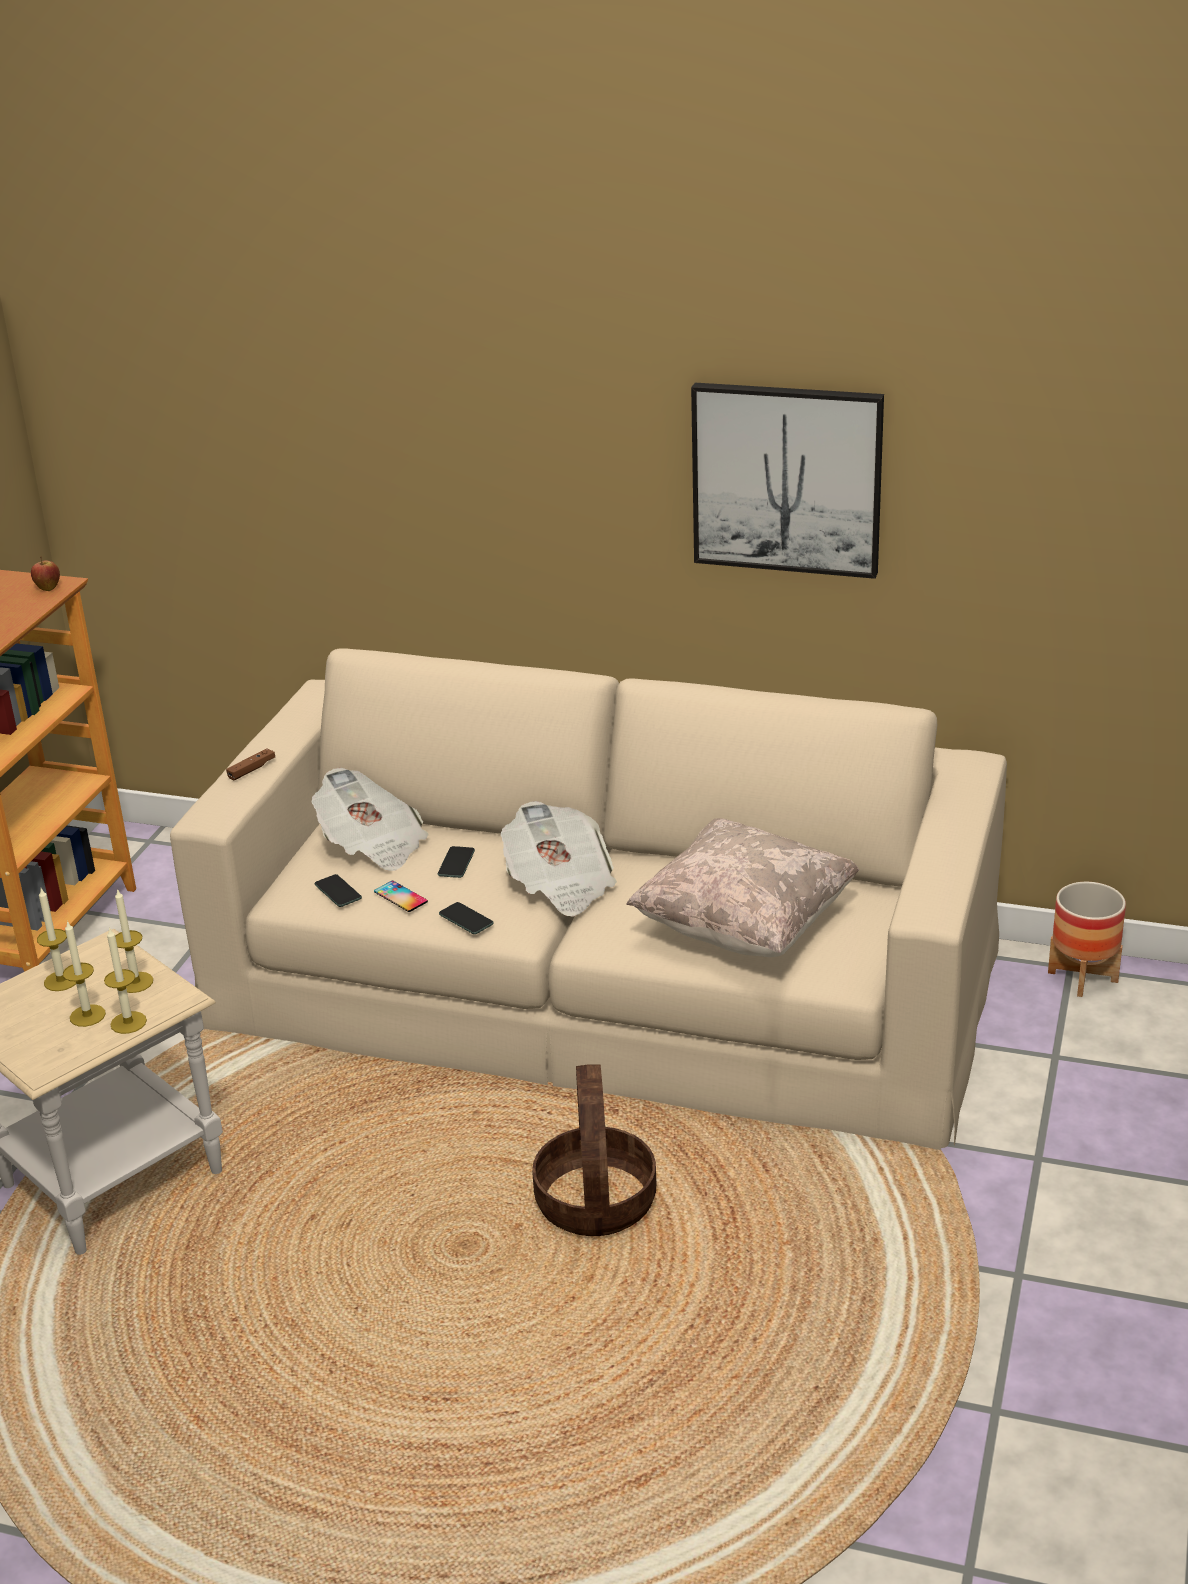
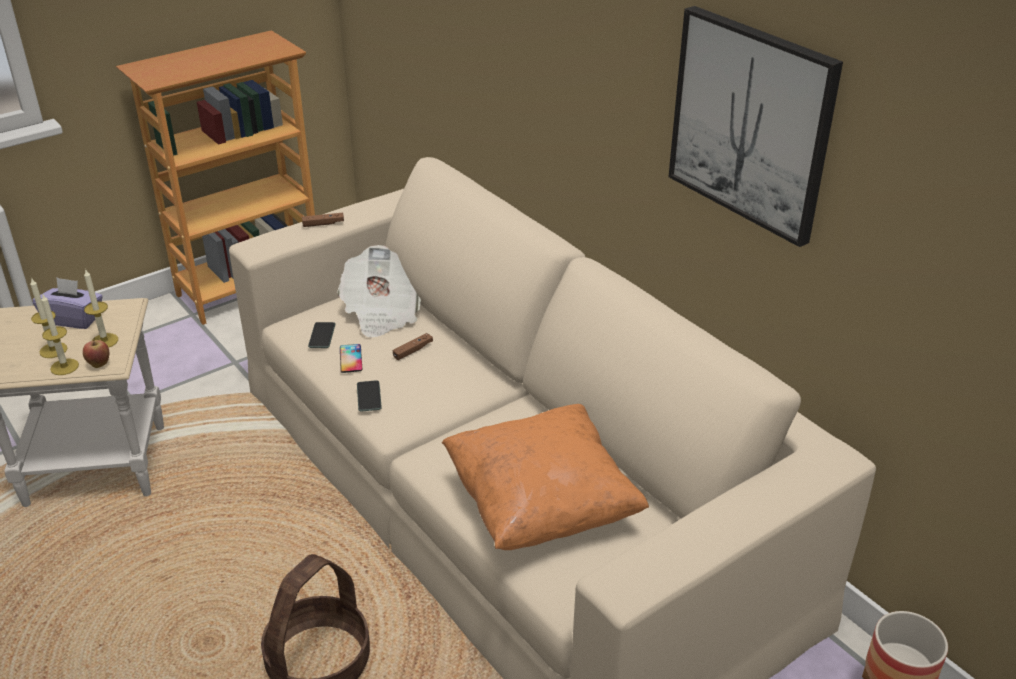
camera: 35 degrees right, 5 degrees up
(48, 589) = (275, 51): apple -> apple (99, 364)
(61, 981) = (74, 319): candle -> purple tissue box
(456, 863) = (413, 350): phone -> brown game controller
(560, 884) = (460, 401): newspaper -> none
(745, 926) = (541, 506): beige pillow -> orange pillow

